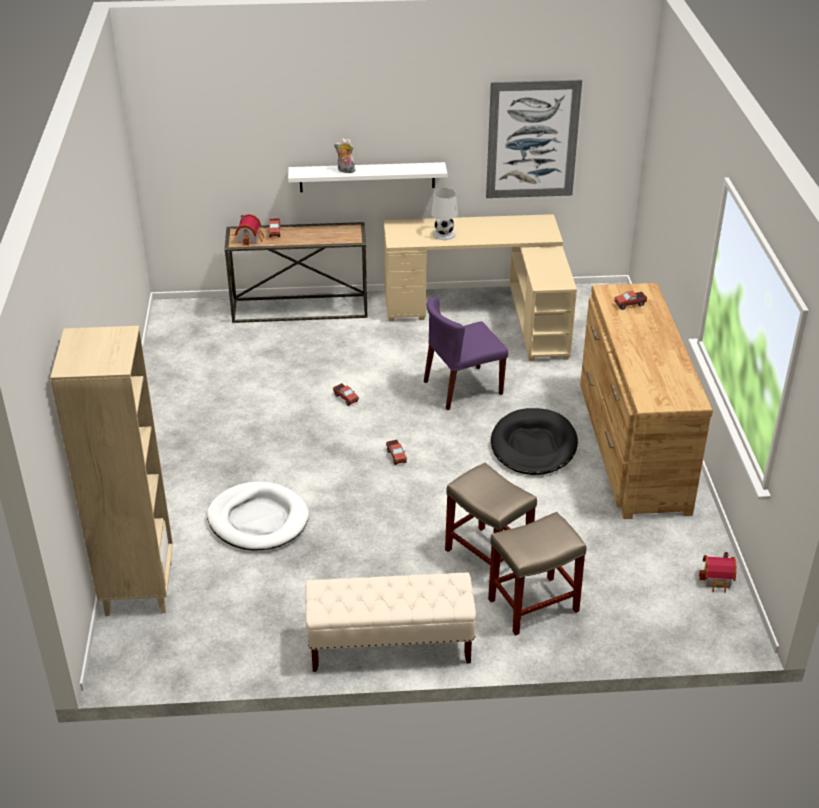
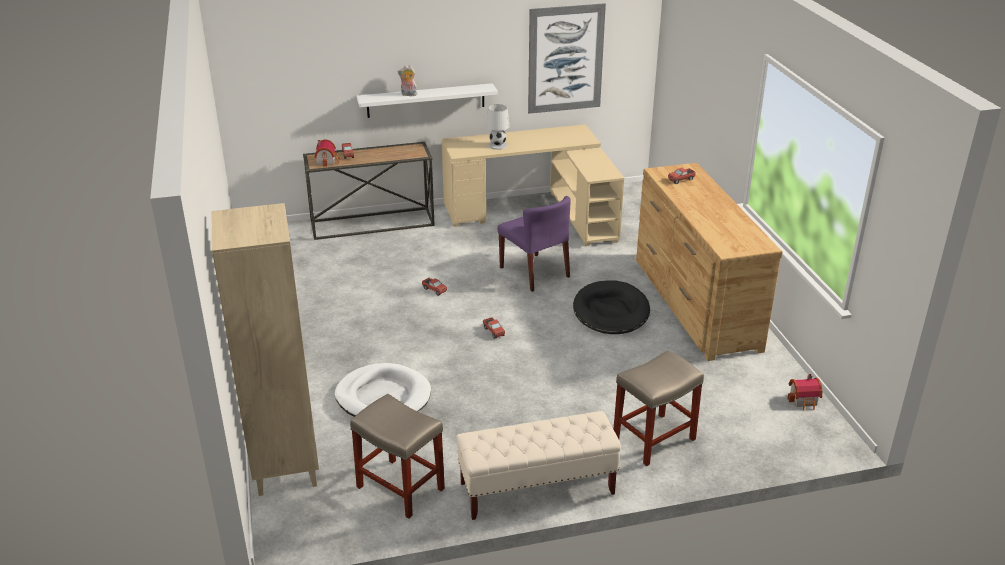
camera: 10 degrees left, 5 degrees down
(462, 388) = (534, 272): purple chair -> purple chair turned 90 degrees counterclockwise
(489, 556) = (601, 403): beige stool -> beige stool (401, 488)

